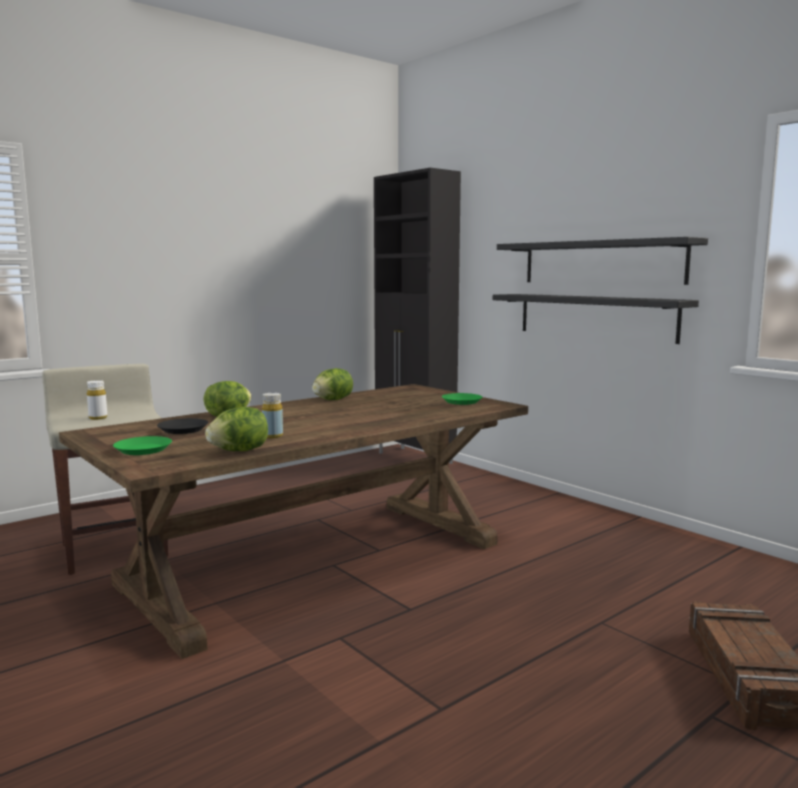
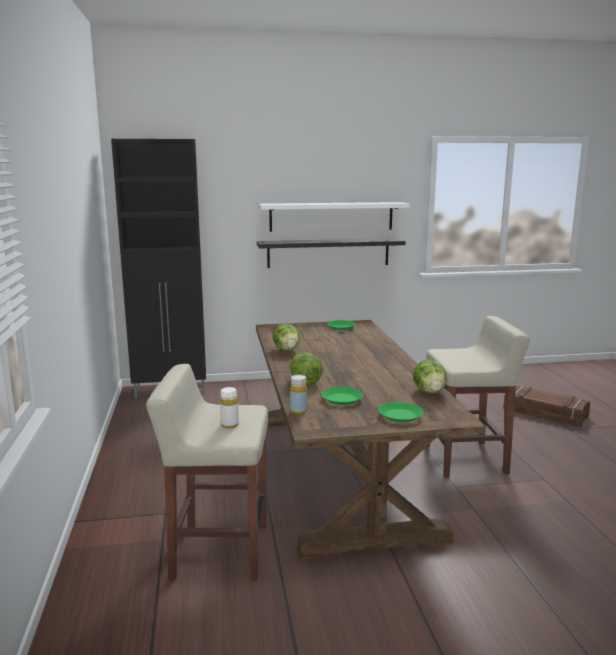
camera: 60 degrees left, 5 degrees up
(183, 430) = (342, 399): black plate -> green plate
(273, 436) = (392, 379): yellow bottle -> yellow bottle (298, 411)
(438, 631) = (466, 459): none -> beige stool
(601, 262) = (331, 216): black shelf -> white shelf

